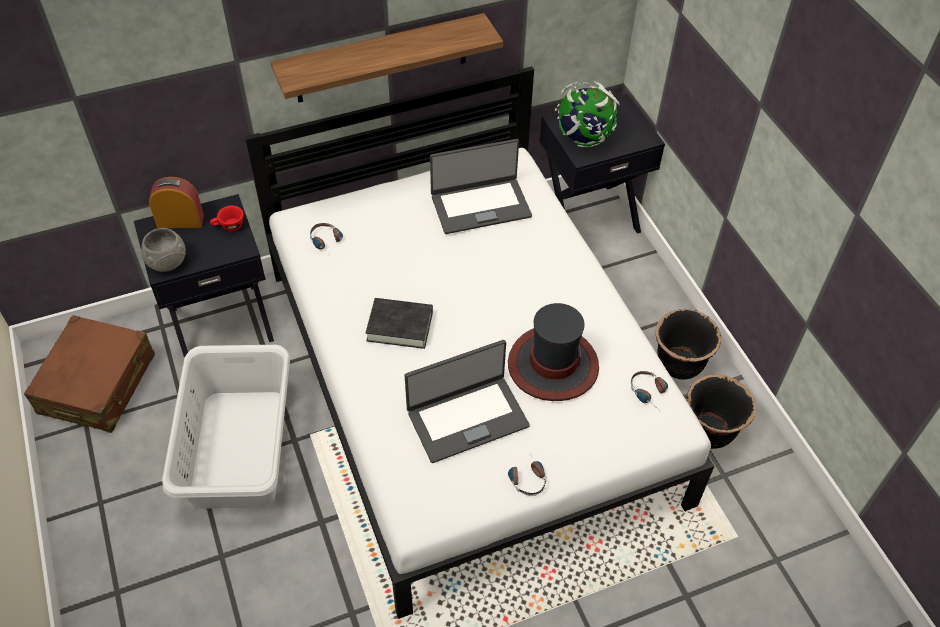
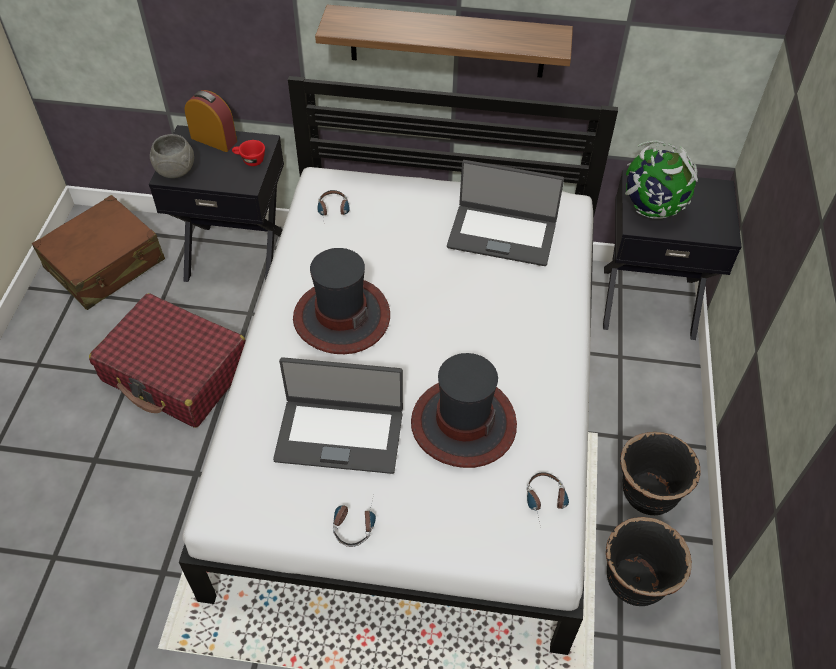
camera: 30 degrees right, 0 degrees up
(240, 447) = (176, 372): grey laundry basket -> red suitcase
(400, 326) = (341, 317): black book -> hat

